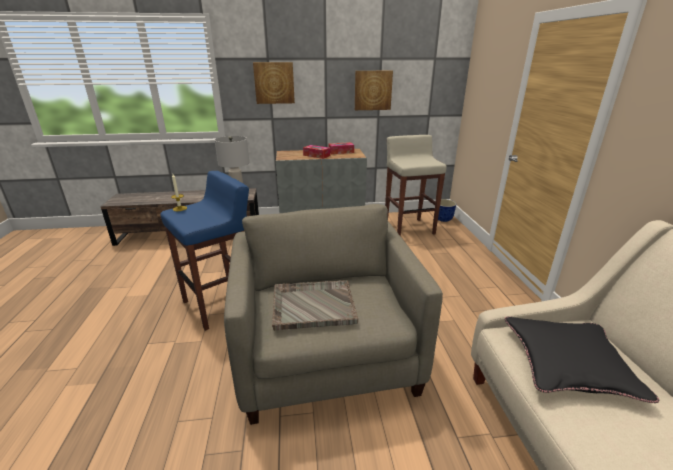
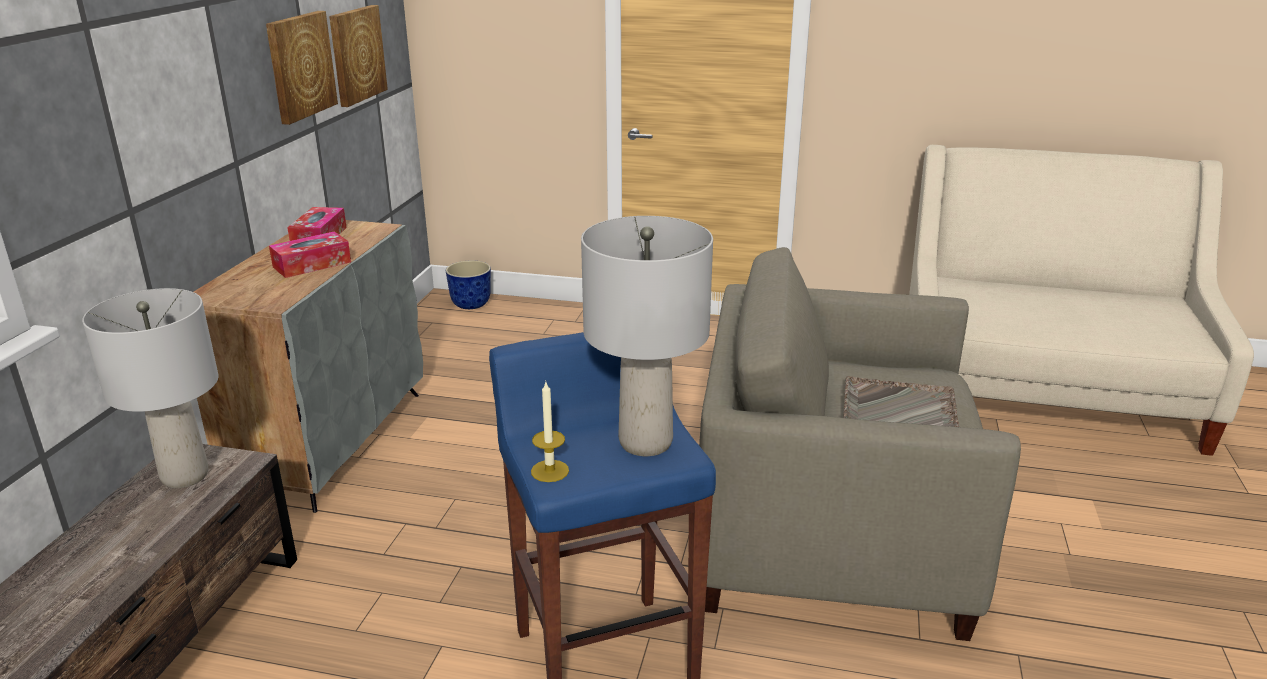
camera: 70 degrees left, 0 degrees up
(200, 219) = (644, 442): none -> grey table lamp
(274, 83) = (120, 98): picture -> picture (356, 54)
(408, 228) = (470, 346): beige stool -> none
(567, 363) = (1014, 310): black pillow -> none

